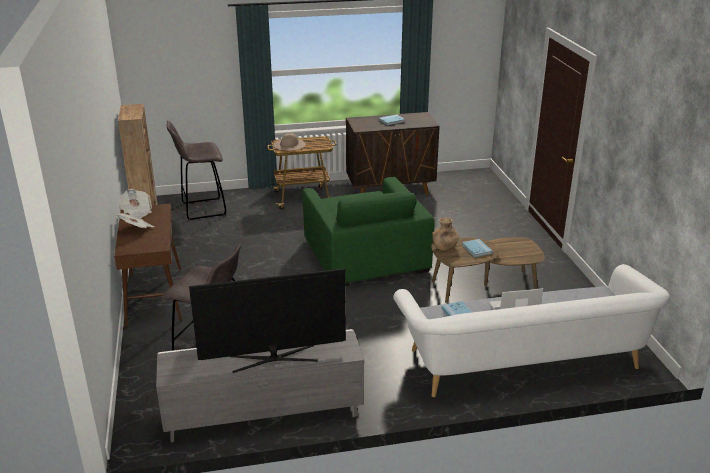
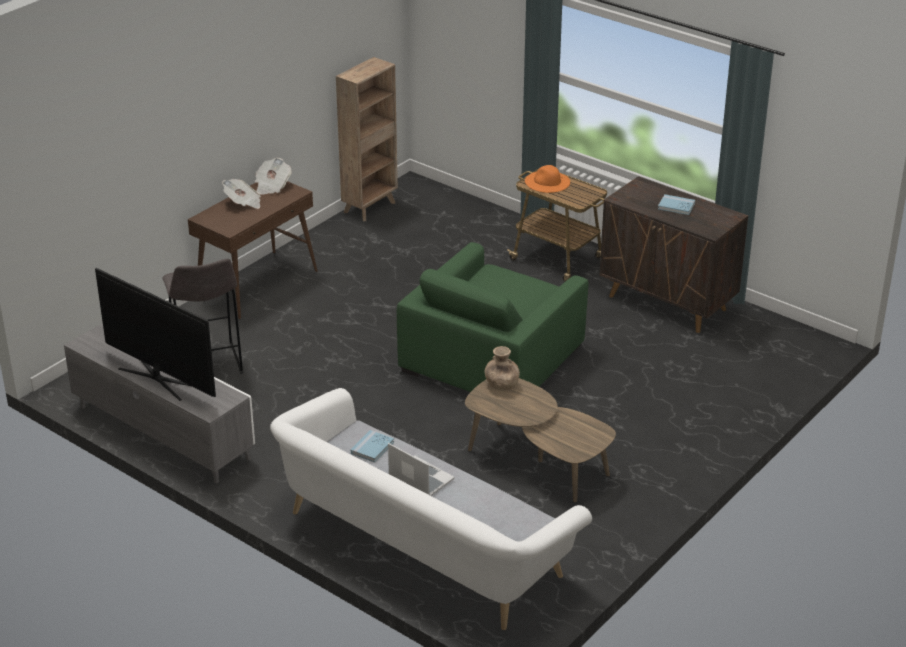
camera: 50 degrees right, 5 degrees up
(202, 209) = (441, 218): grey stool -> none
(289, 144) = (547, 181): beige hat -> orange hat
(476, 249) = (525, 407): blue book -> none

